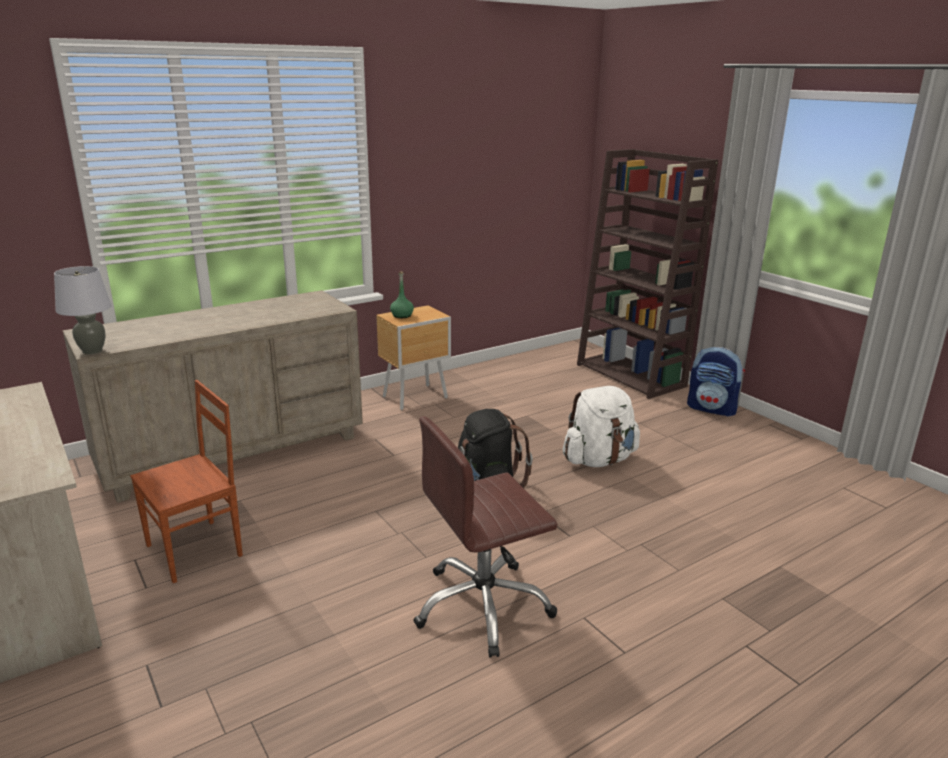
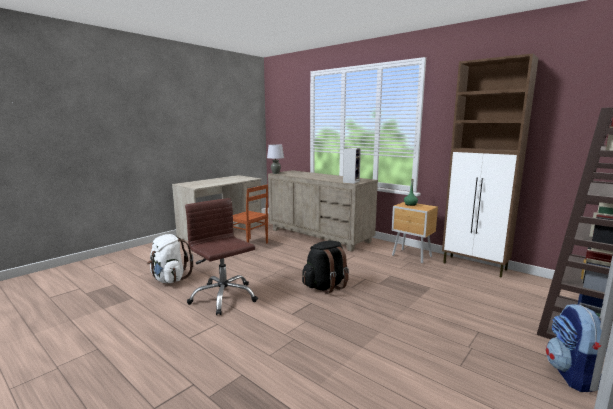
camera: 75 degrees right, 10 degrees down
(321, 308) = (351, 181): none -> speaker
(479, 371) = (475, 266): none -> brown cabinet
(599, 460) = (394, 317): white backpack -> white backpack (169, 279)

